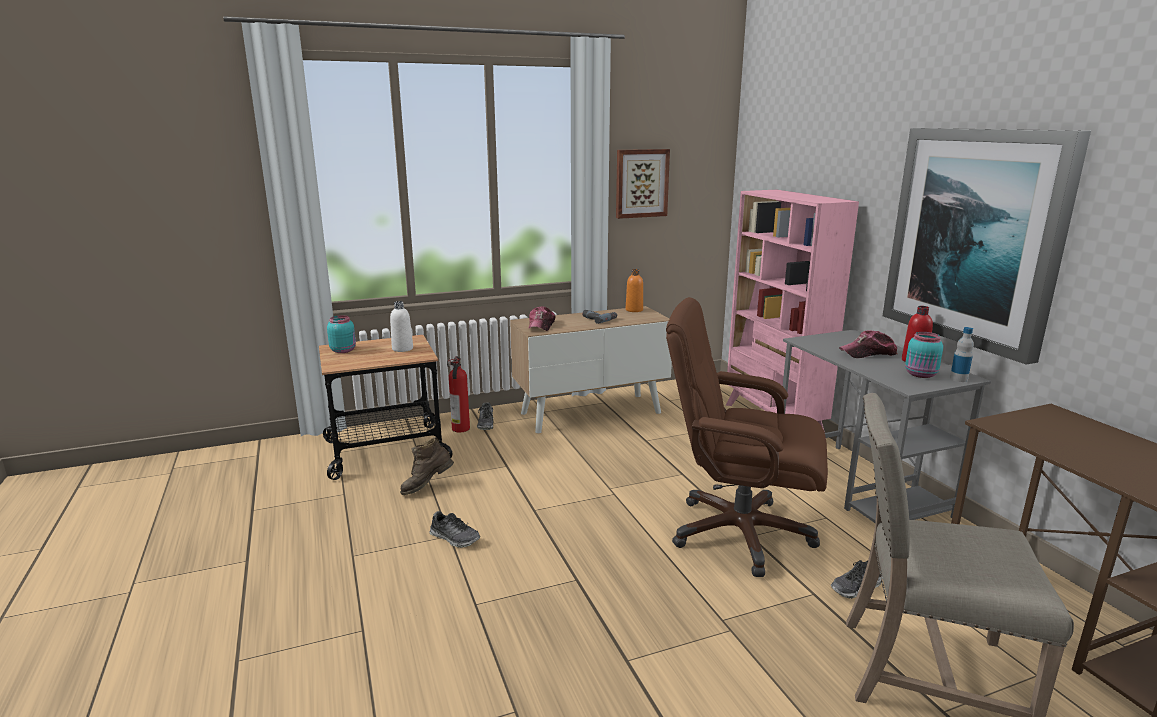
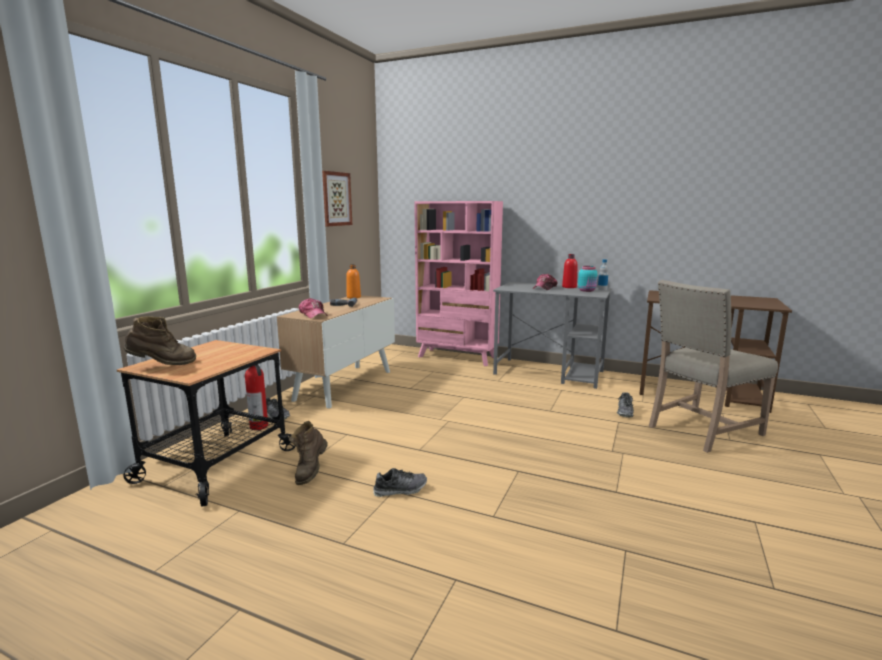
camera: 45 degrees left, 5 degrees down
(344, 350) = (163, 365): turquoise jar -> brown boot
(402, 349) = (226, 351): white bottle -> none
(738, 533) = (543, 412): brown office chair -> none
(975, 237) = (589, 211): picture -> none

